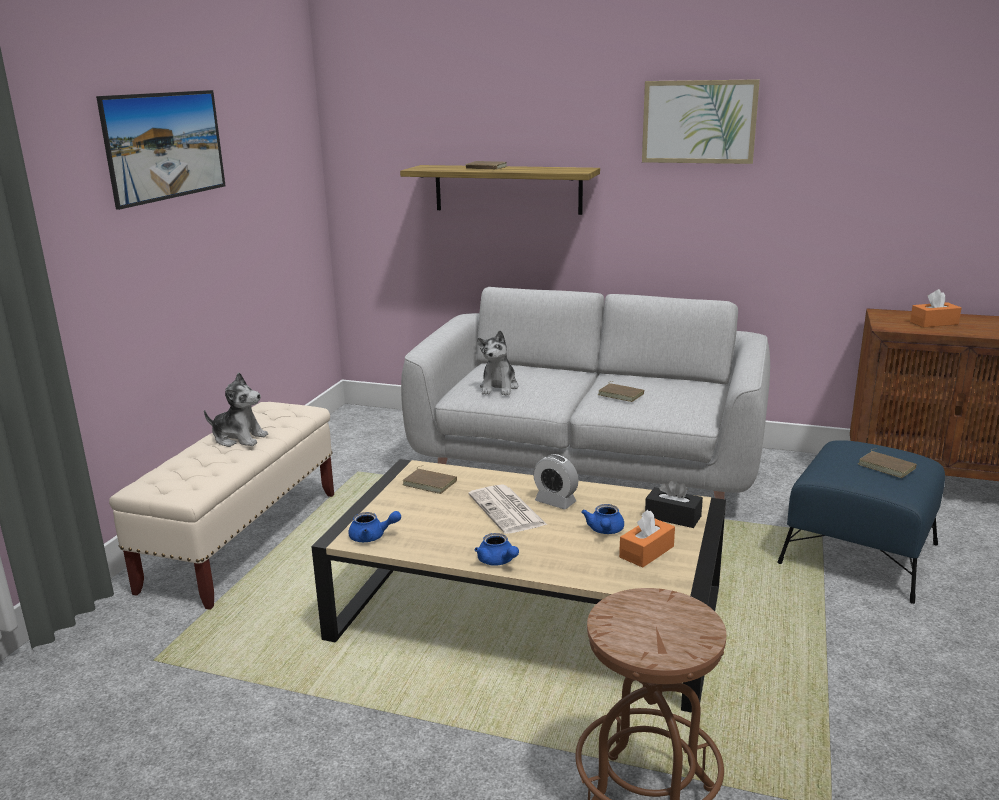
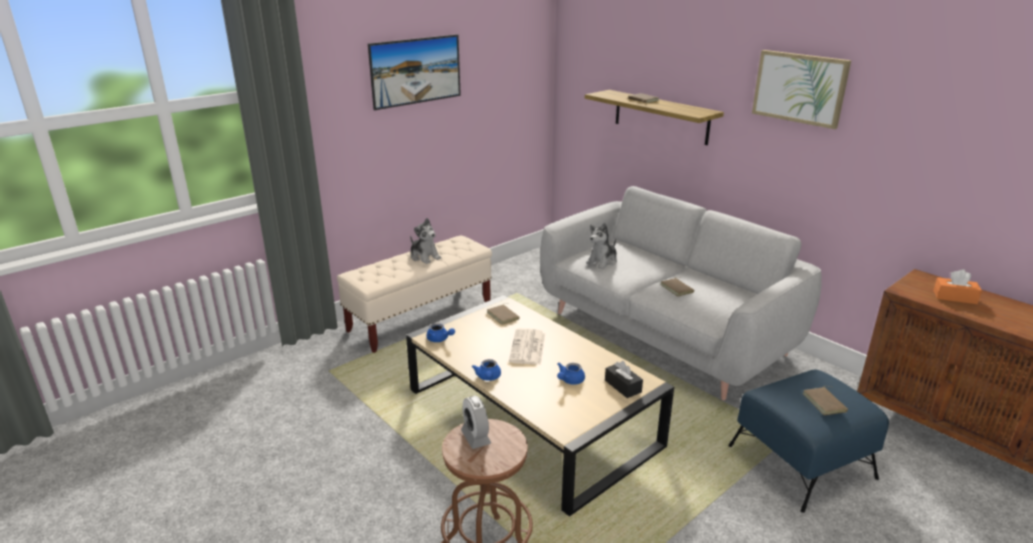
camera: 30 degrees right, 5 degrees up
(555, 502) = (561, 351): alarm clock -> alarm clock (476, 437)
(646, 552) = (579, 403): orange tissue box -> none

